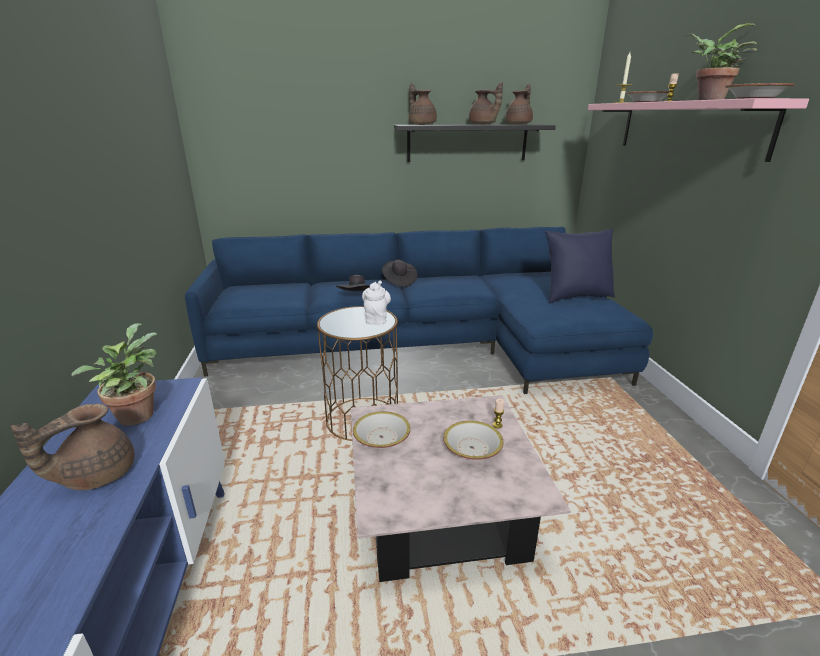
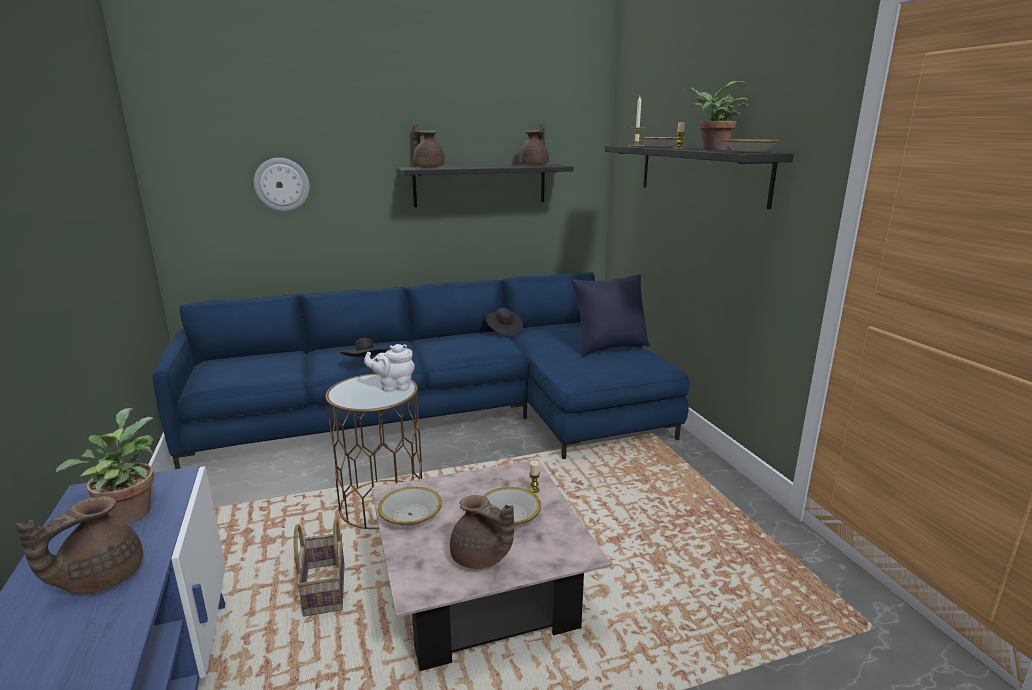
camera: 10 degrees left, 5 degrees down
(296, 138) = (282, 184): none -> wall clock
(305, 490) = (323, 589): none -> basket
(376, 319) = (393, 386): white teapot -> white teapot turned 90 degrees counterclockwise
(399, 281) = (412, 342): black hat -> black hat (503, 331)
(483, 124) = (496, 166): brown teapot -> brown teapot (480, 558)
(687, 127) = (700, 172): pink shelf -> black shelf

